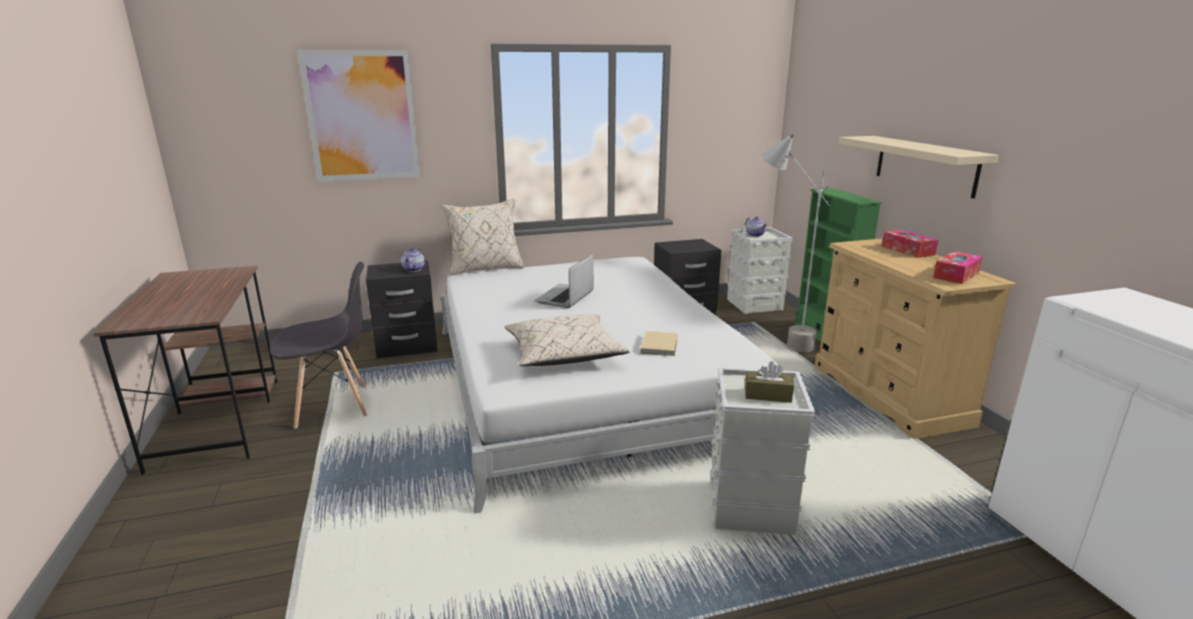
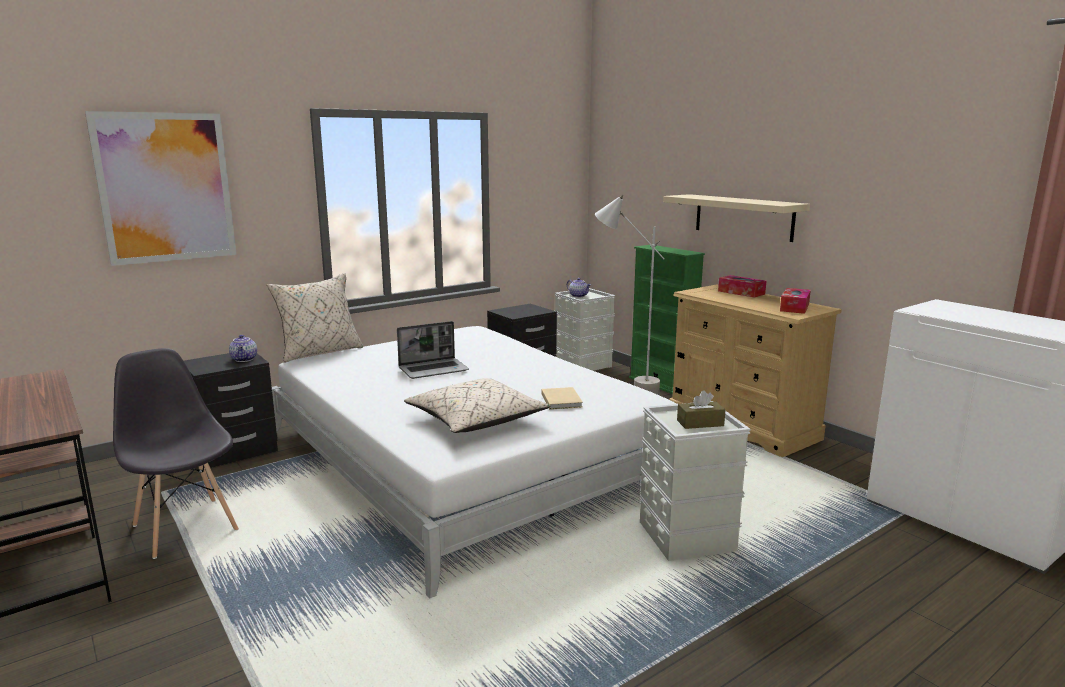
camera: 20 degrees left, 5 degrees down
(333, 406) = (185, 527): grey chair -> grey chair turned 90 degrees counterclockwise
(565, 297) = (434, 369): laptop -> laptop turned 120 degrees counterclockwise

